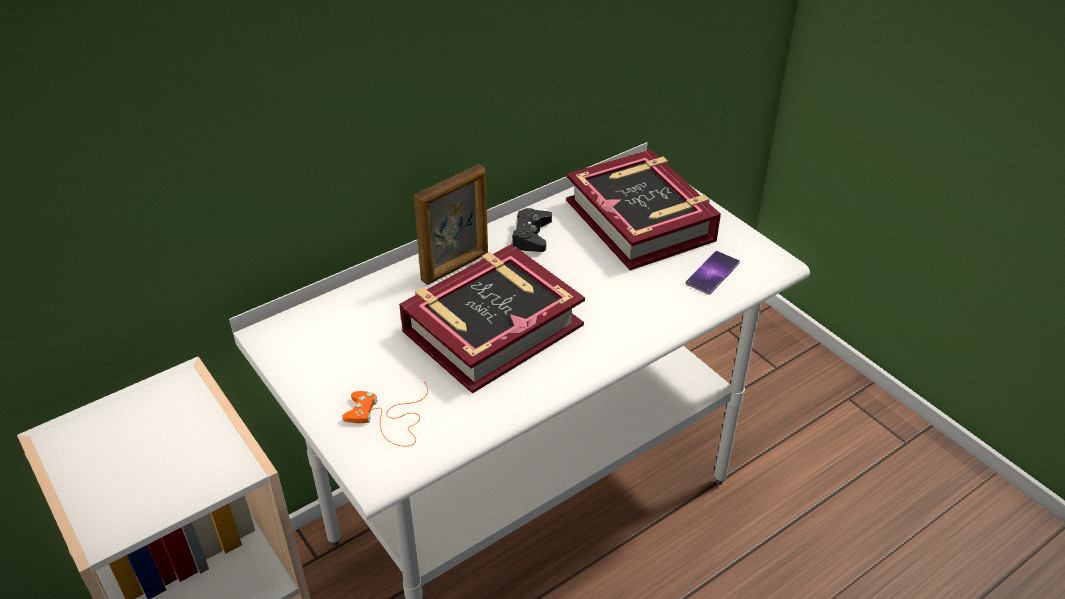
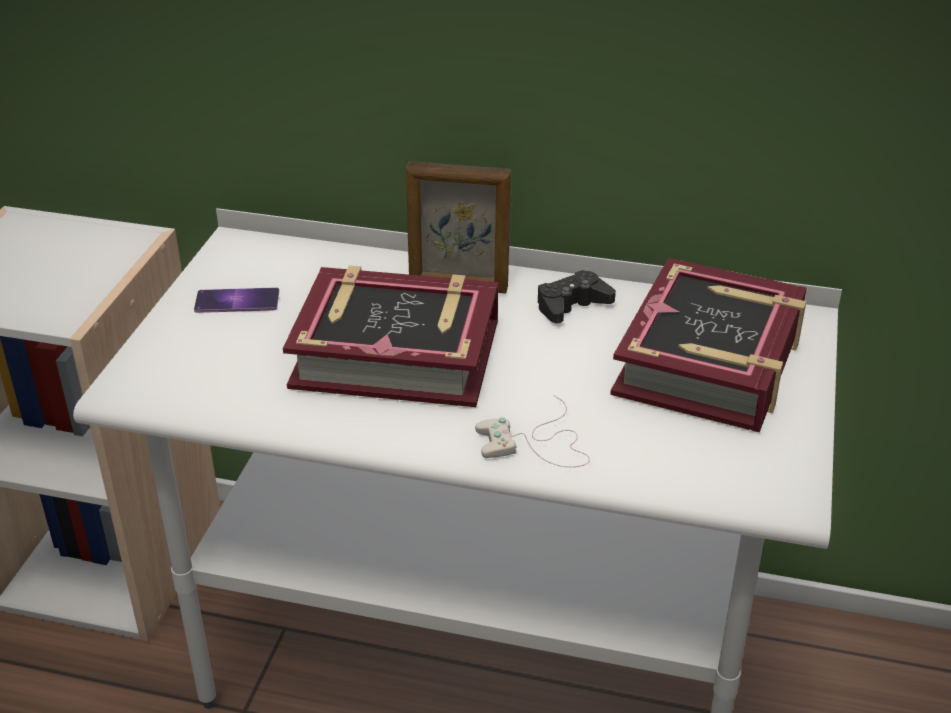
camera: 50 degrees right, 5 degrees down
(389, 419) = (200, 360): orange game controller -> none
(641, 321) = (537, 444): none -> white game controller
(712, 273) = (696, 457): phone -> phone (237, 301)

